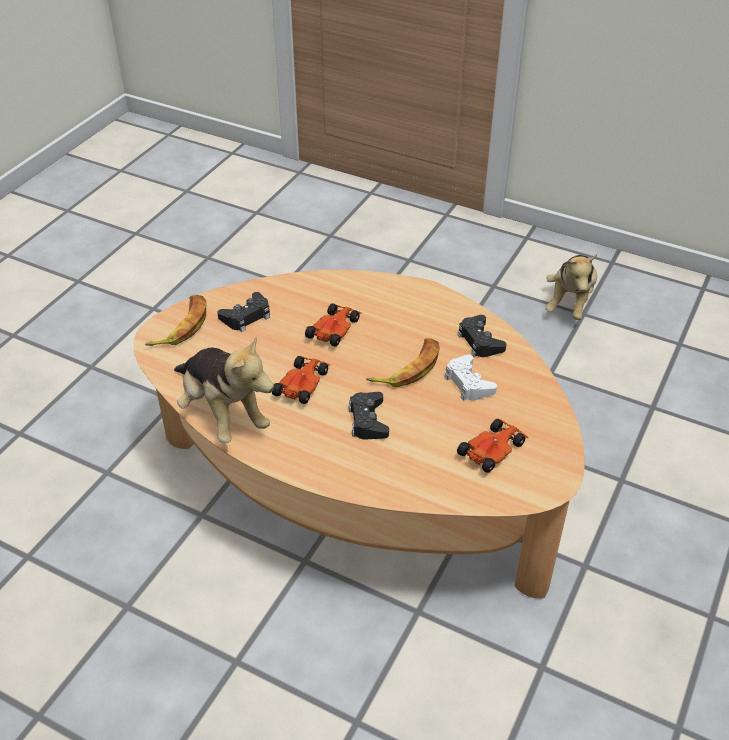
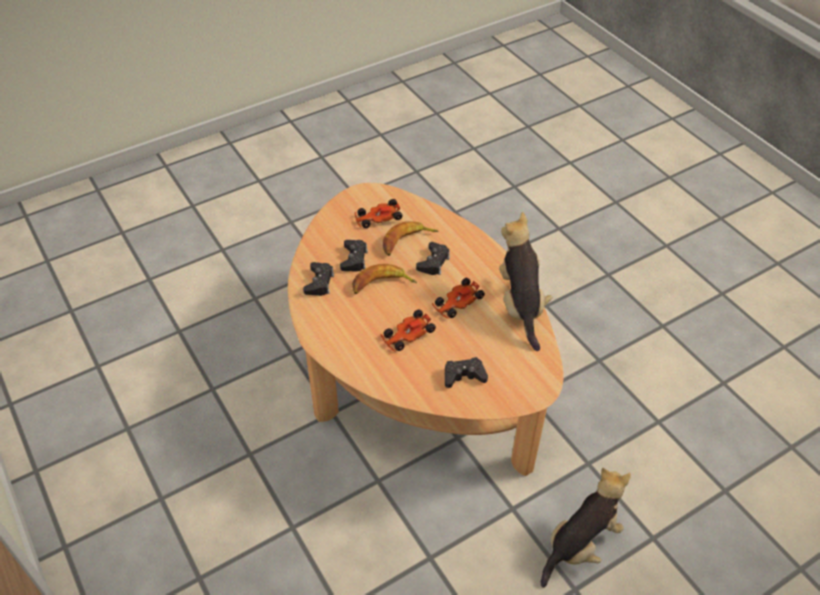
camera: 150 degrees left, 5 degrees up
(181, 326) = (517, 389): banana -> banana (406, 242)
(468, 383) = (354, 259): white game controller -> black game controller
(570, 302) = (123, 445): plush toy -> plush toy (580, 543)

